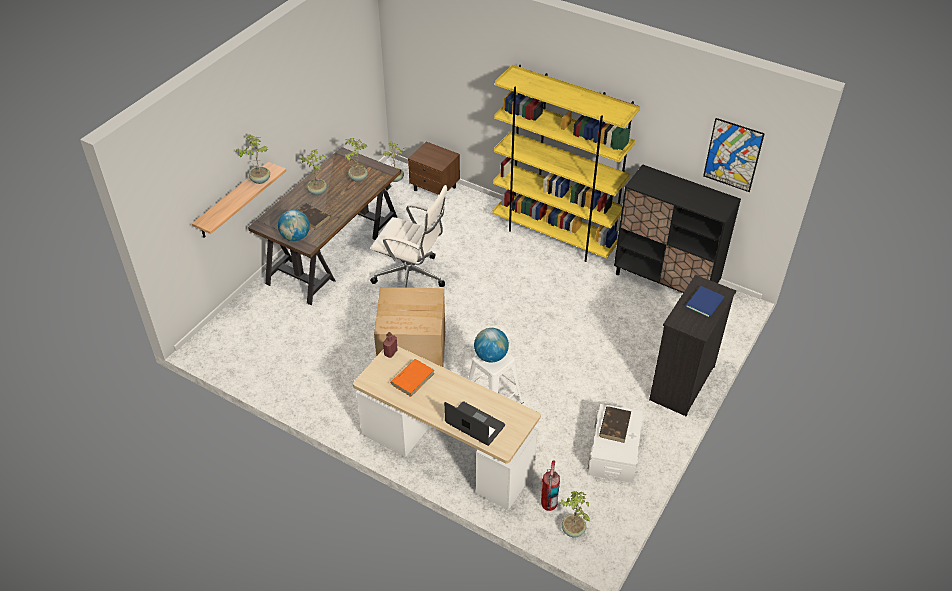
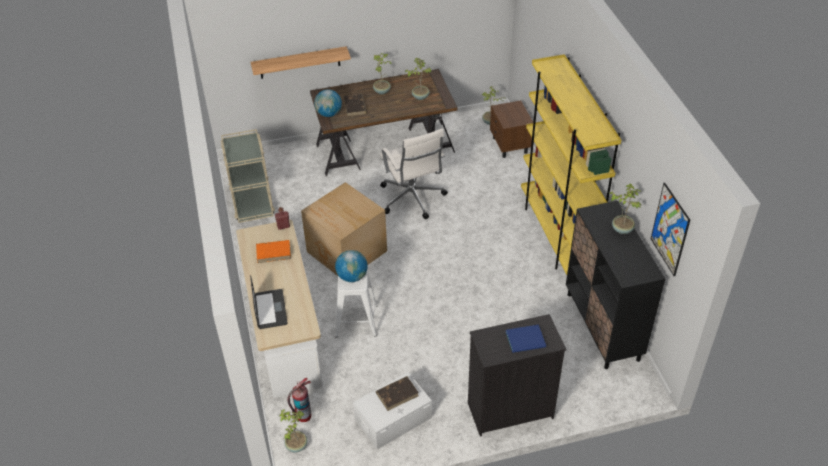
camera: 45 degrees right, 0 degrees up
(260, 179) = (325, 56): potted plant -> potted plant (622, 229)
(272, 370) = (252, 203): none -> beige cart

